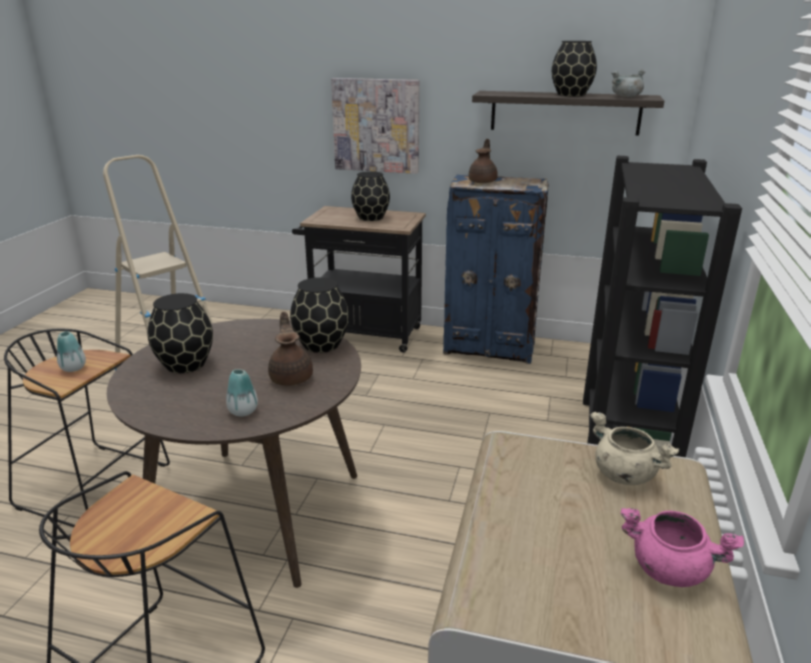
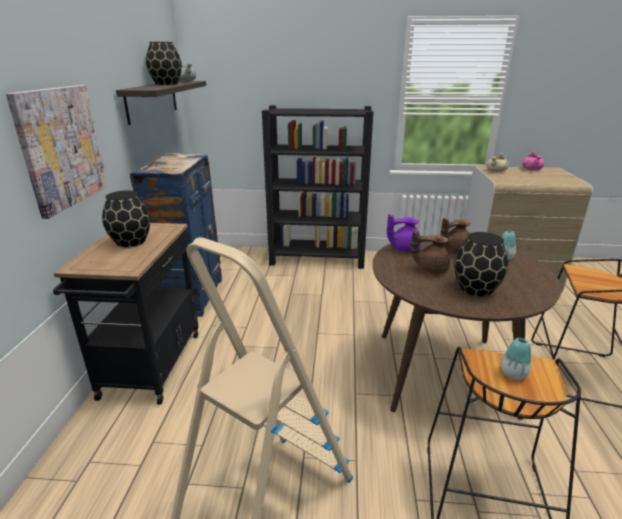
camera: 100 degrees left, 0 degrees up
(322, 344) = (403, 248): black vase -> purple teapot
(483, 181) = (172, 165): brown teapot -> brown teapot (430, 269)

